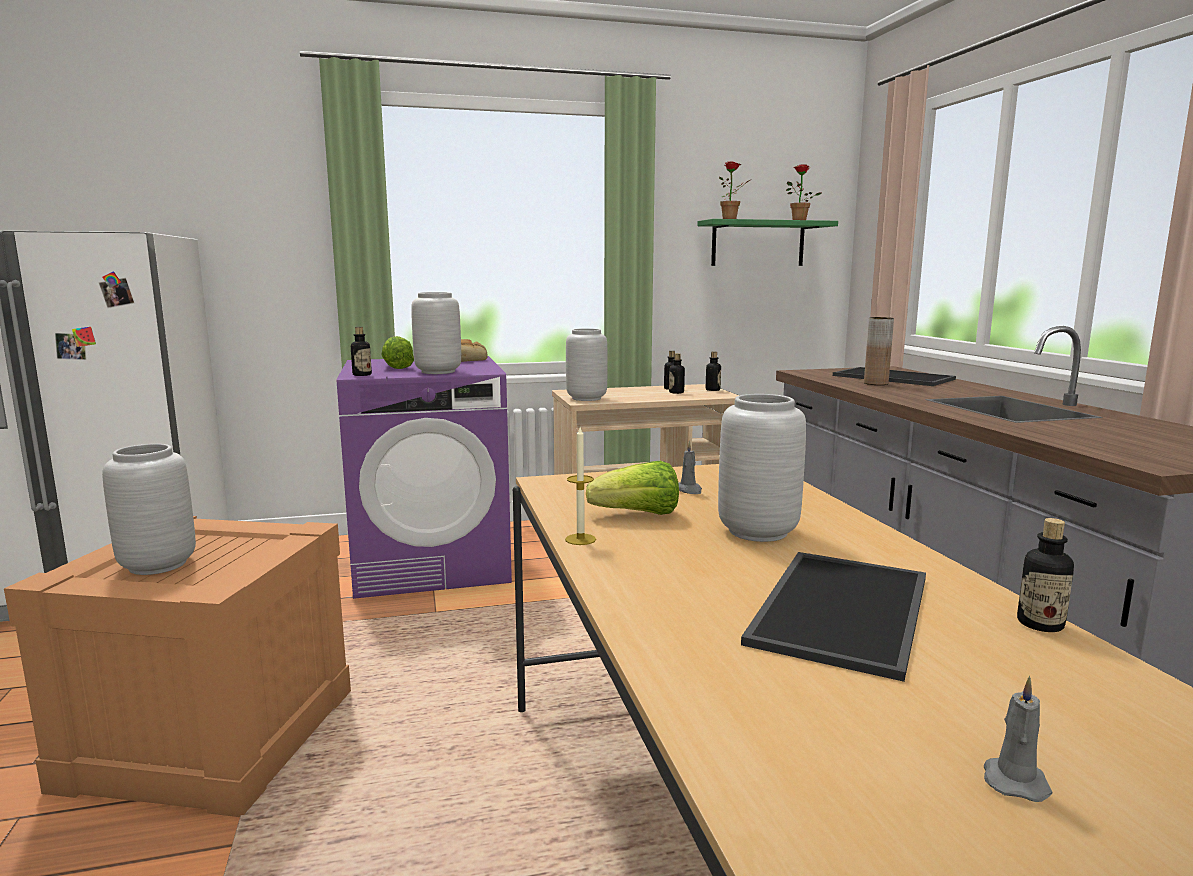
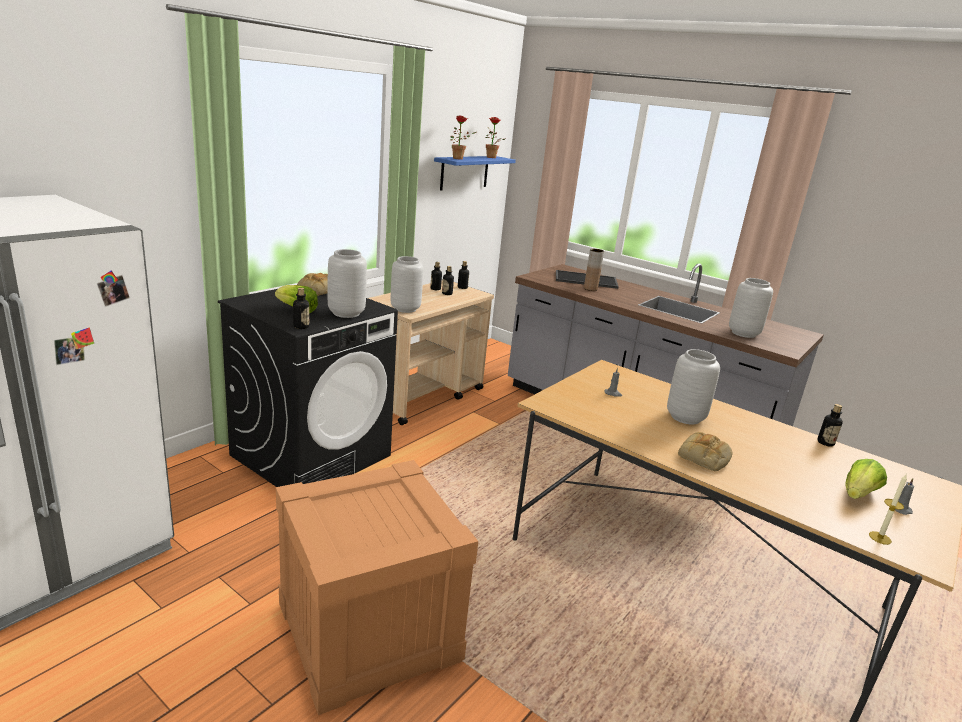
camera: 40 degrees left, 10 degrees up
(157, 565) = (364, 529): grey vase -> grey vase (743, 333)
(432, 563) = (312, 455): purple washing machine -> black washing machine
(580, 539) = (636, 444): candle -> candle (880, 538)
(638, 515) = (626, 419): lettuce -> lettuce (858, 494)
(666, 577) = (704, 457): none -> bread
(758, 244) = (464, 172): green shelf -> blue shelf
(838, 607) = (773, 454): tray -> none

